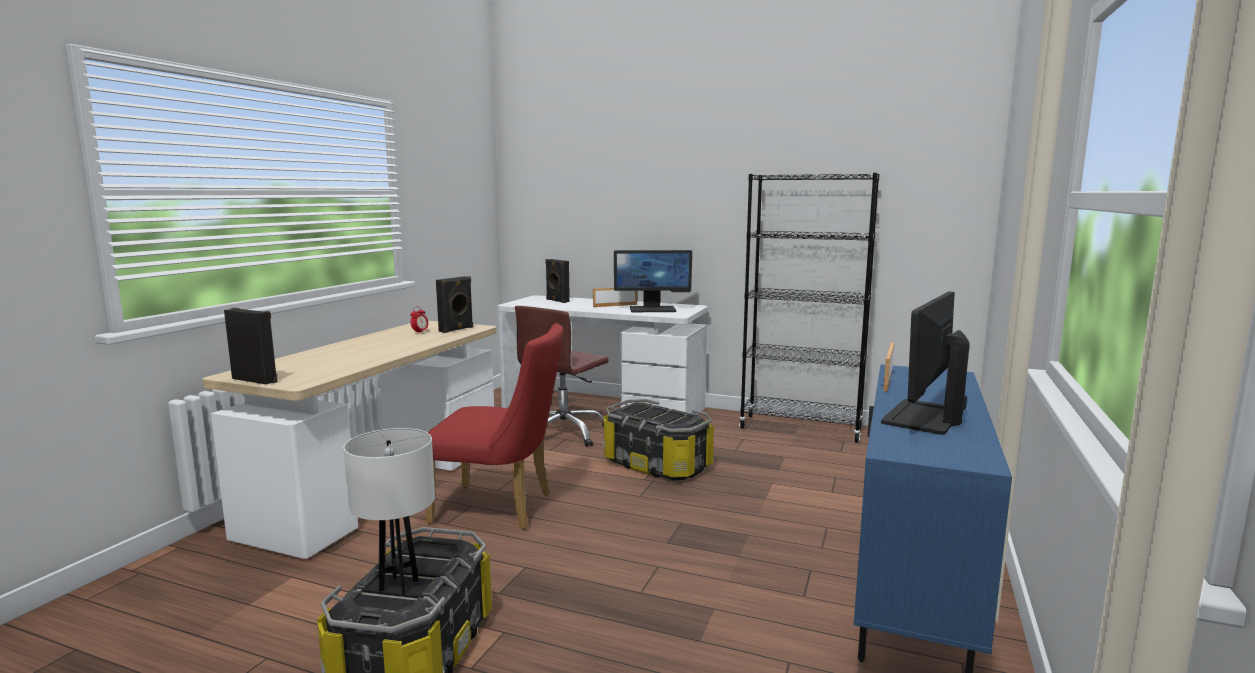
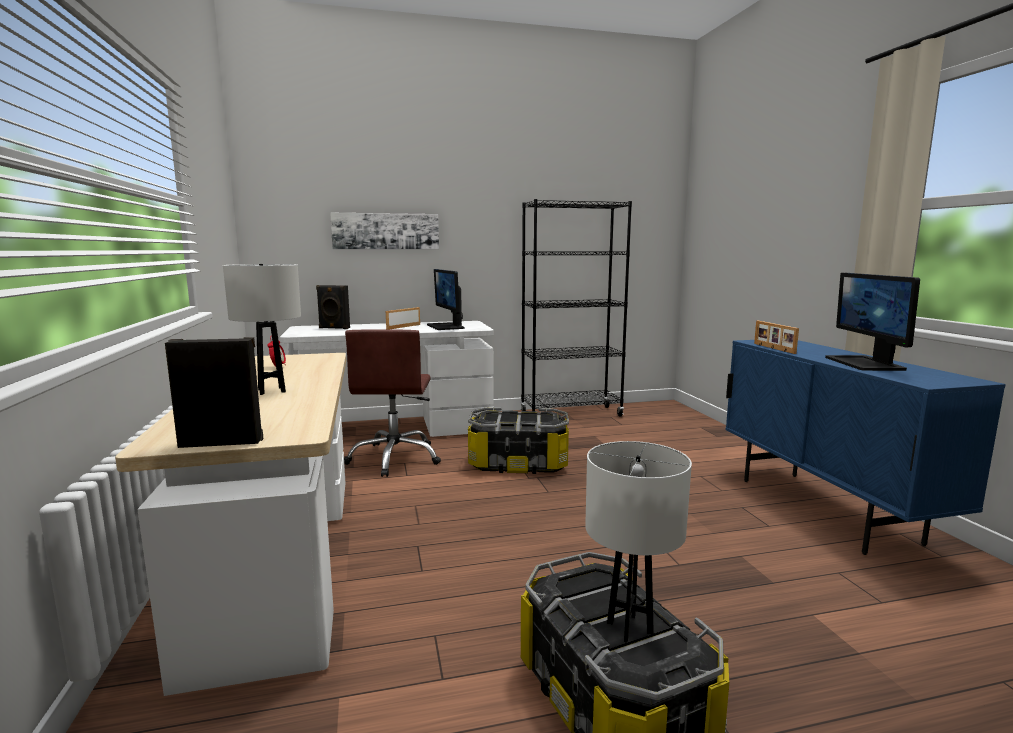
camera: 35 degrees left, 0 degrees up
(366, 351) = (271, 391): none -> white table lamp
(457, 329) = (312, 360): black speaker -> none
(501, 508) = (451, 538): red chair -> none
(619, 207) = (386, 231): none -> picture
(653, 309) = (446, 326): monitor -> monitor turned 105 degrees clockwise

